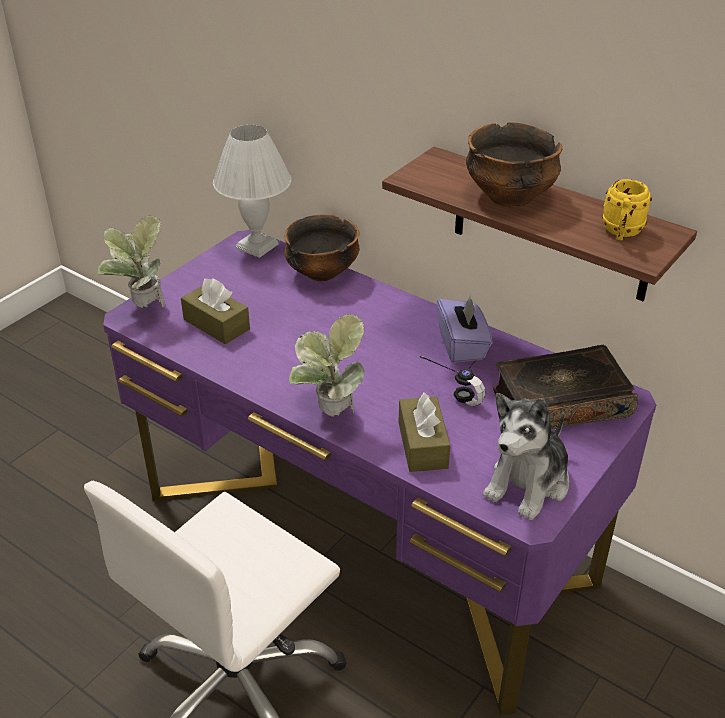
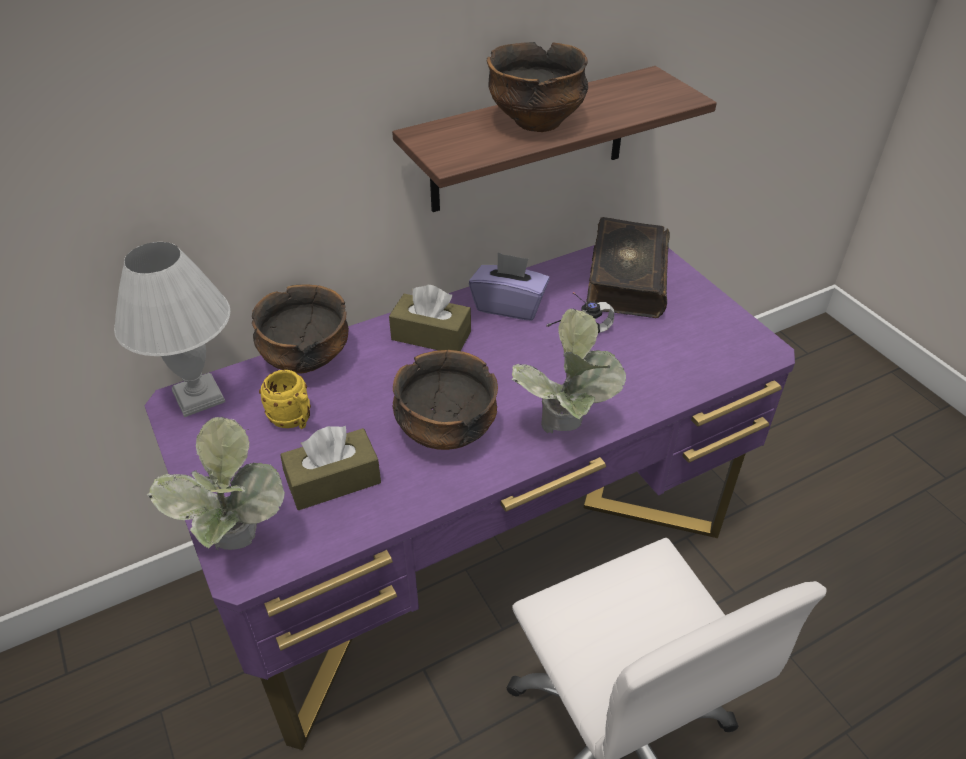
camera: 65 degrees left, 5 degrees up
(291, 357) = (445, 432): none -> bowl
(422, 445) = (642, 381): brown tissue box -> brown tissue box (431, 335)
(528, 483) = (721, 336): plush toy -> none
(621, 233) = (640, 94): yellow mug -> yellow mug (294, 421)

